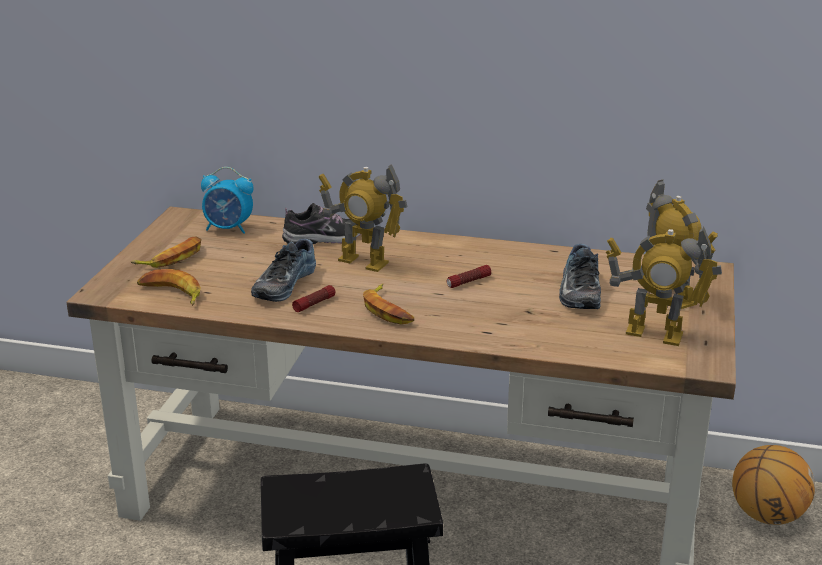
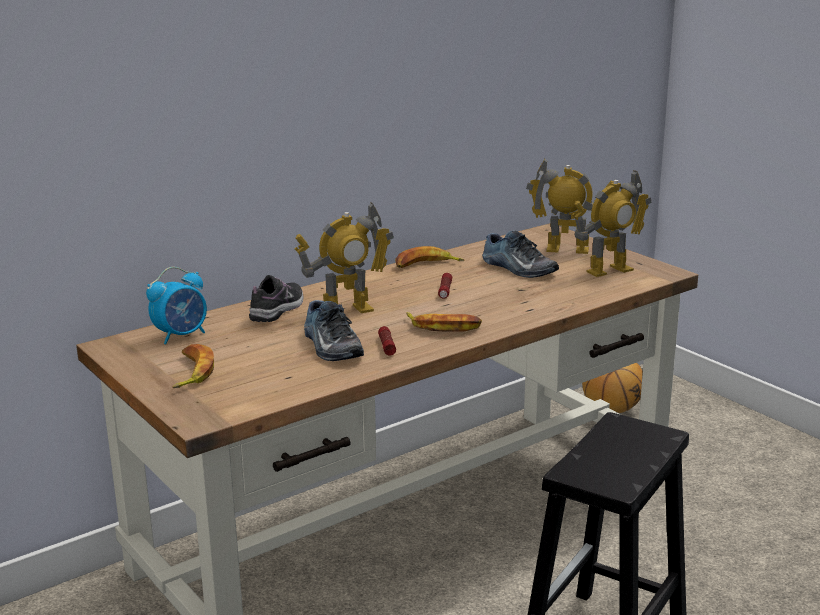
camera: 50 degrees left, 5 degrees down
(171, 294) = (263, 391): banana -> banana (426, 265)

